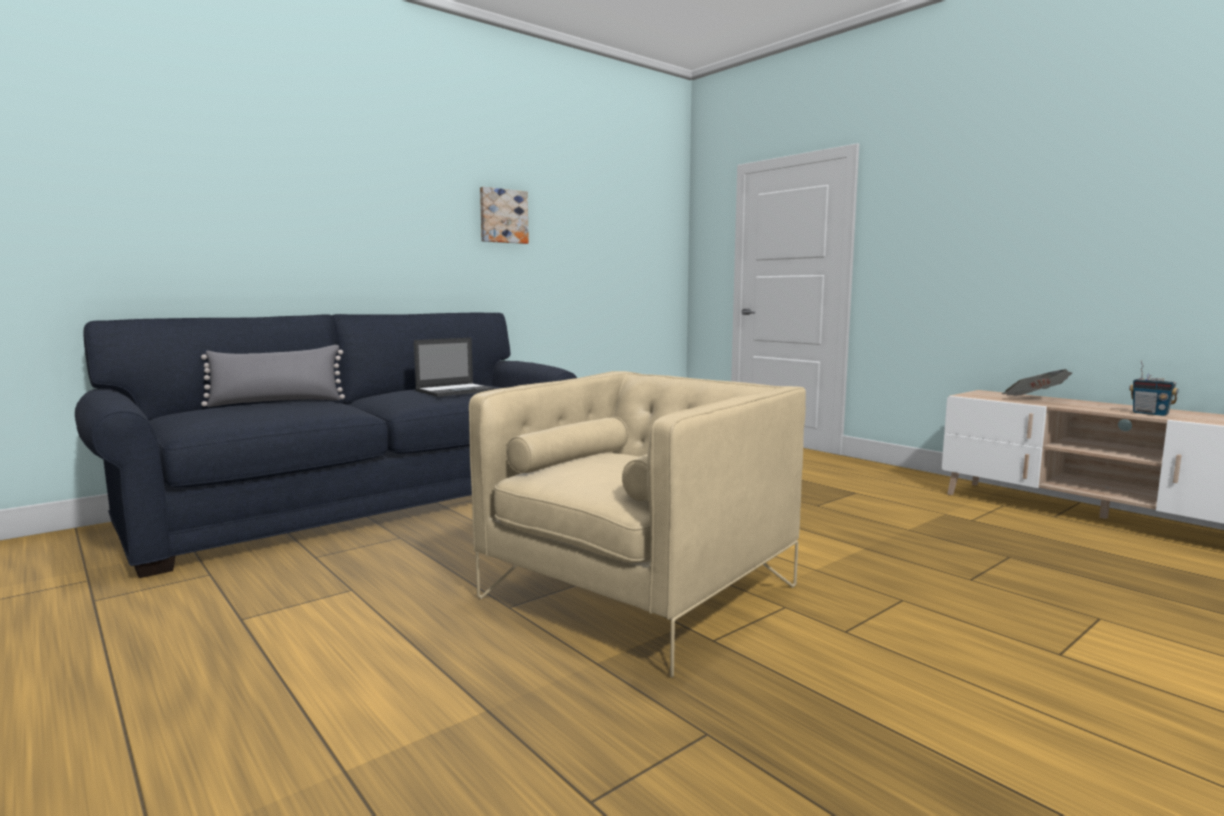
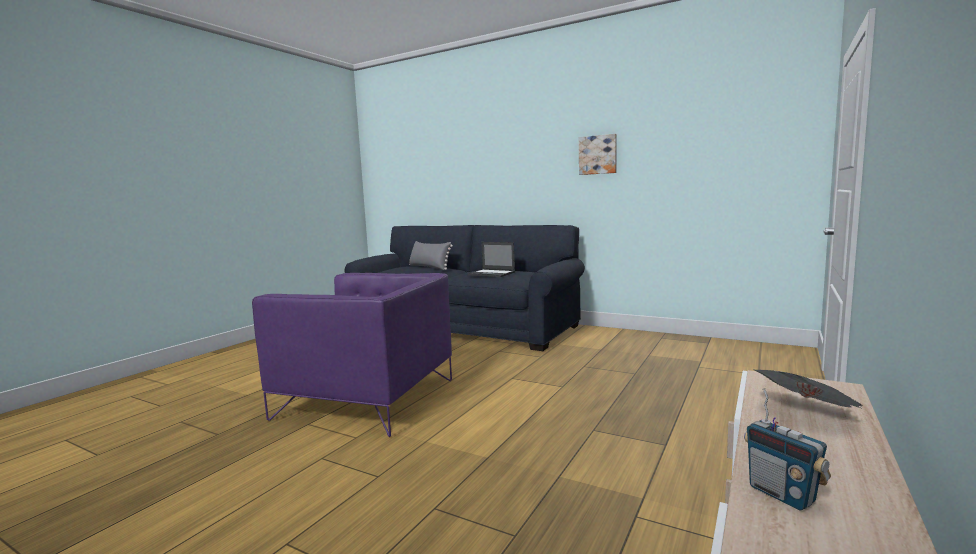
camera: 70 degrees right, 0 degrees up
(640, 592) = (367, 399): beige armchair -> purple armchair
(1150, 414) = (782, 494): radio -> radio turned 60 degrees counterclockwise

